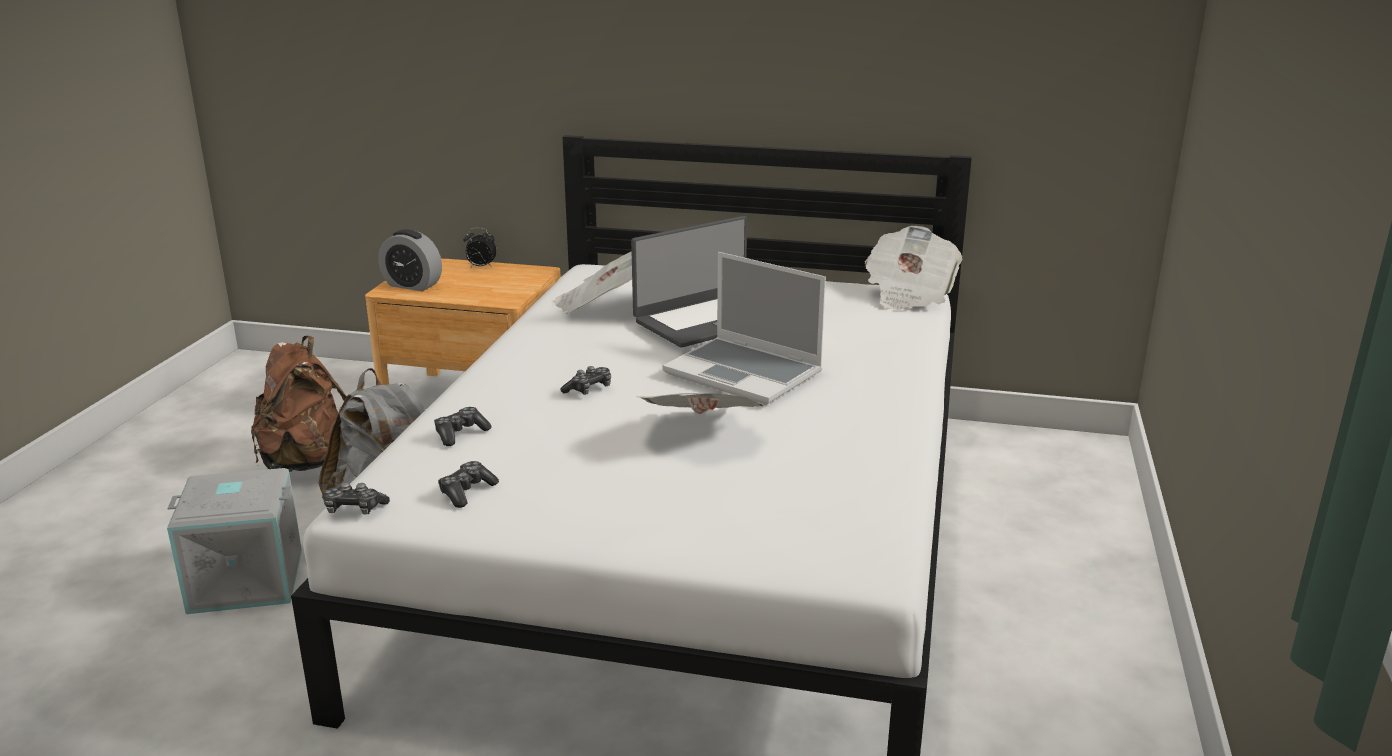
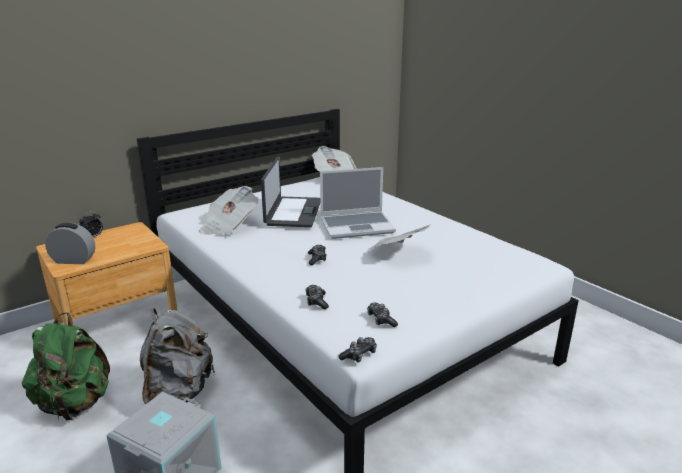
camera: 50 degrees left, 0 degrees up
(308, 463) = (75, 404): brown backpack -> green backpack
(412, 285) = (74, 260): alarm clock -> alarm clock turned 150 degrees counterclockwise

